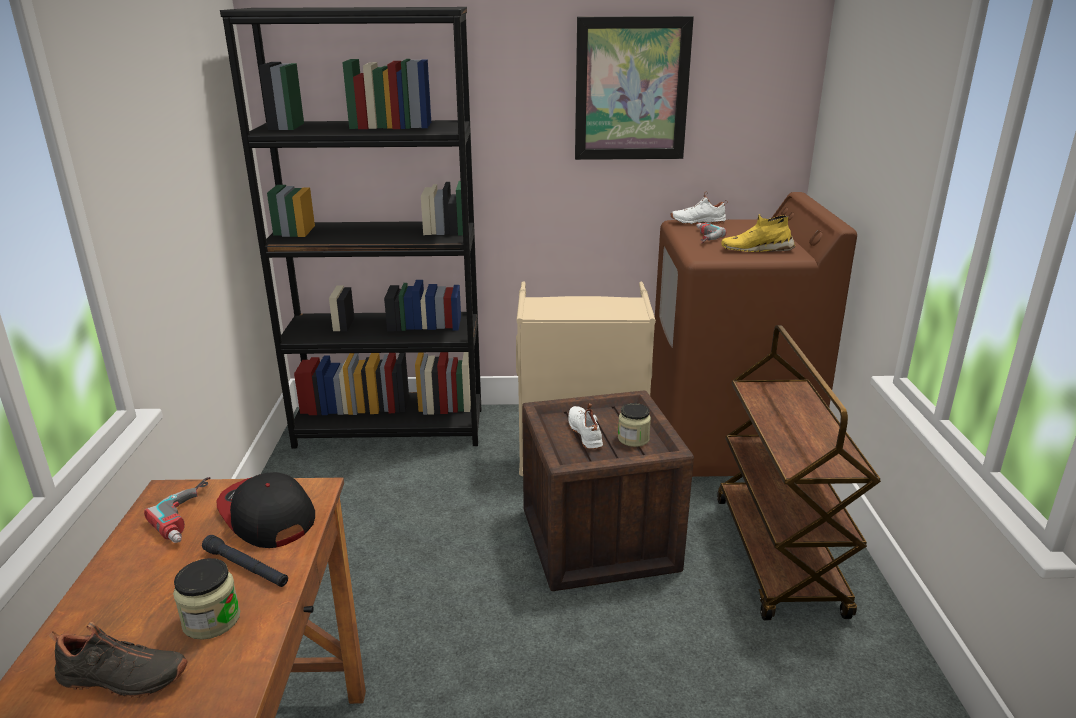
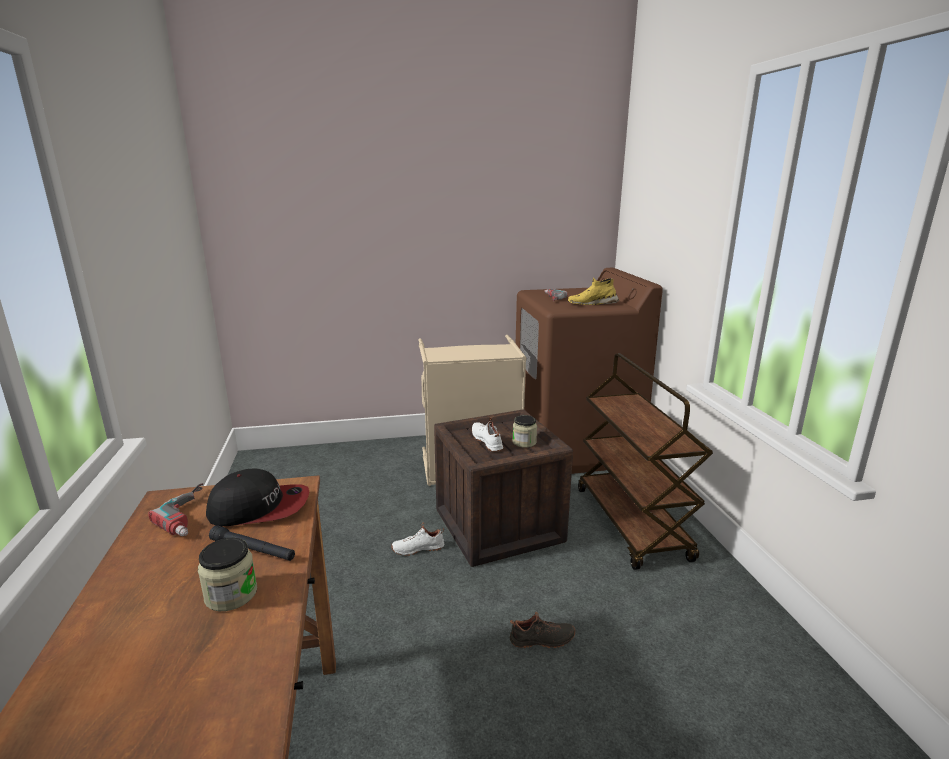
camera: 10 degrees left, 5 degrees down
(122, 680) = (155, 654): black shoe -> black shoe (542, 640)
(266, 514) = (260, 508): cap -> cap turned 135 degrees clockwise
(391, 428) = (318, 460): black bookcase -> none
(631, 90) = (491, 196): picture -> none
(697, 222) = (543, 290): white shoe -> white shoe (418, 548)

